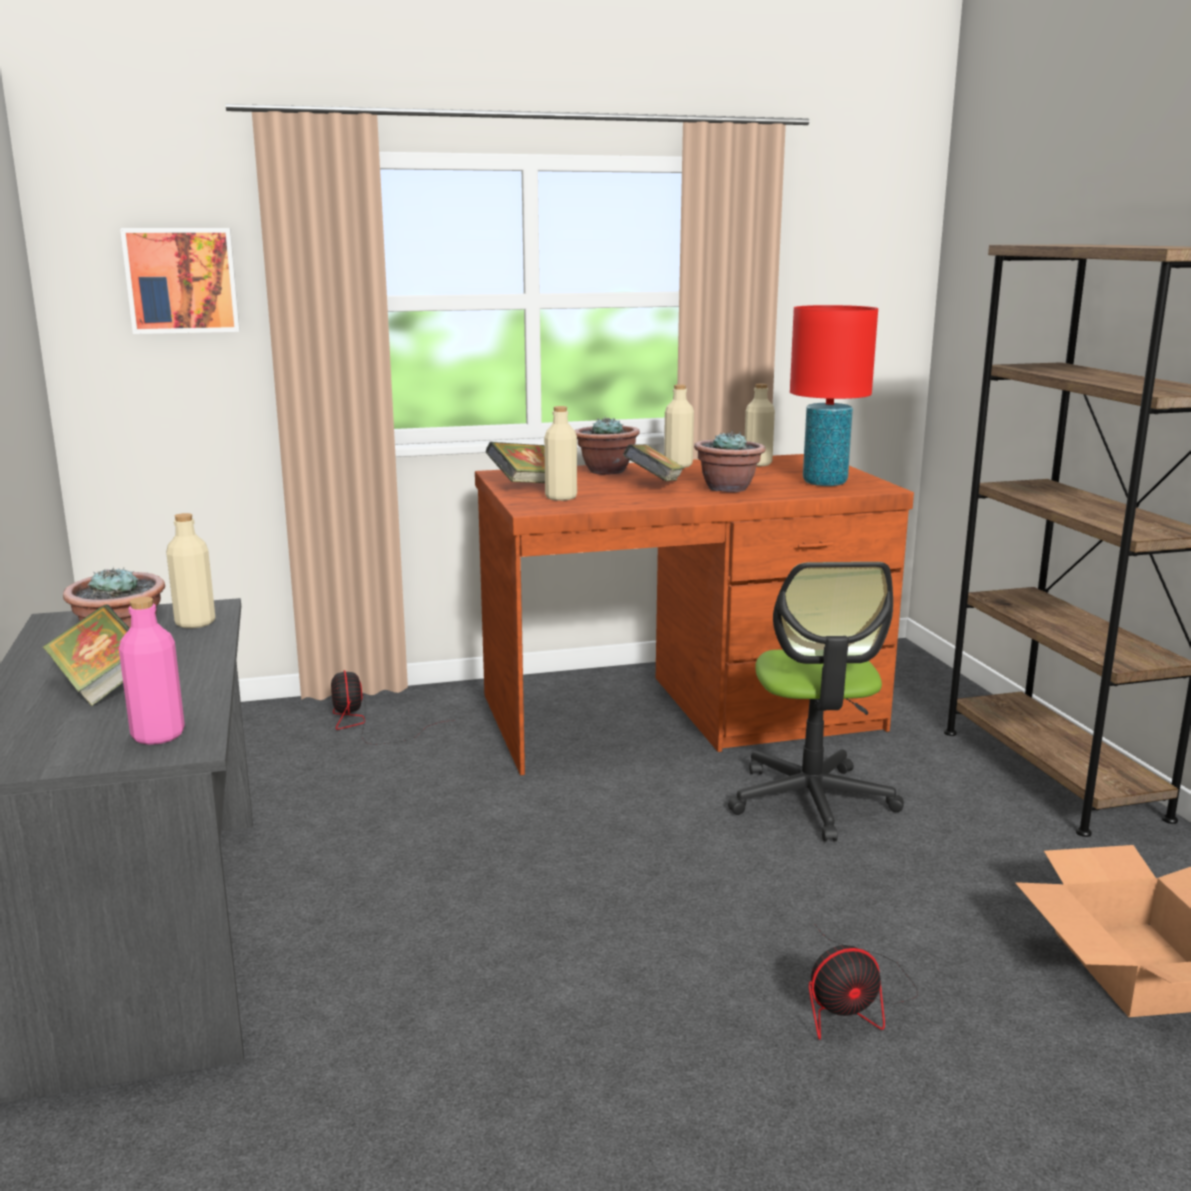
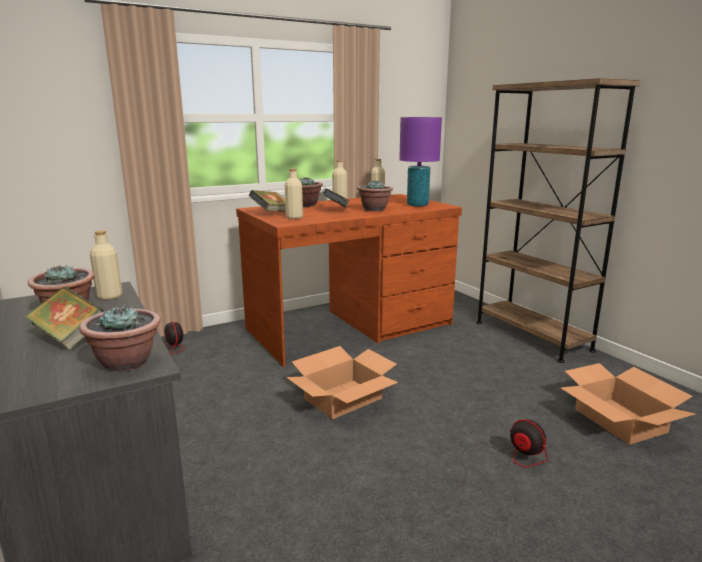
camera: 15 degrees left, 0 degrees up
(158, 735) = (126, 363): pink bottle -> potted plant
(182, 280) = (59, 103): picture -> none
(601, 847) = (343, 398): none -> cardboard box
(811, 800) = (434, 361): office chair -> none
(824, 482) = (417, 205): red table lamp -> purple table lamp
(853, 1002) = (506, 459): fan -> fan turned 105 degrees counterclockwise

